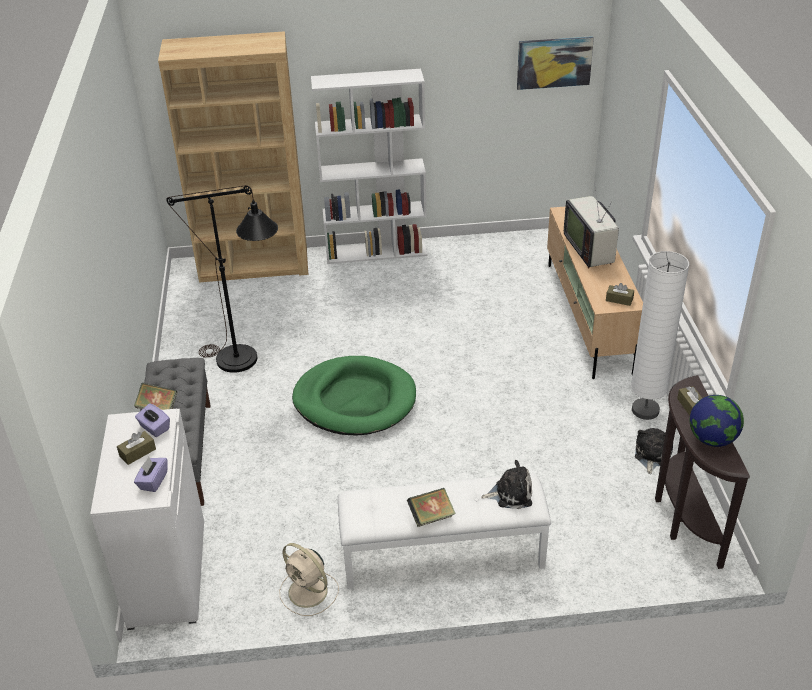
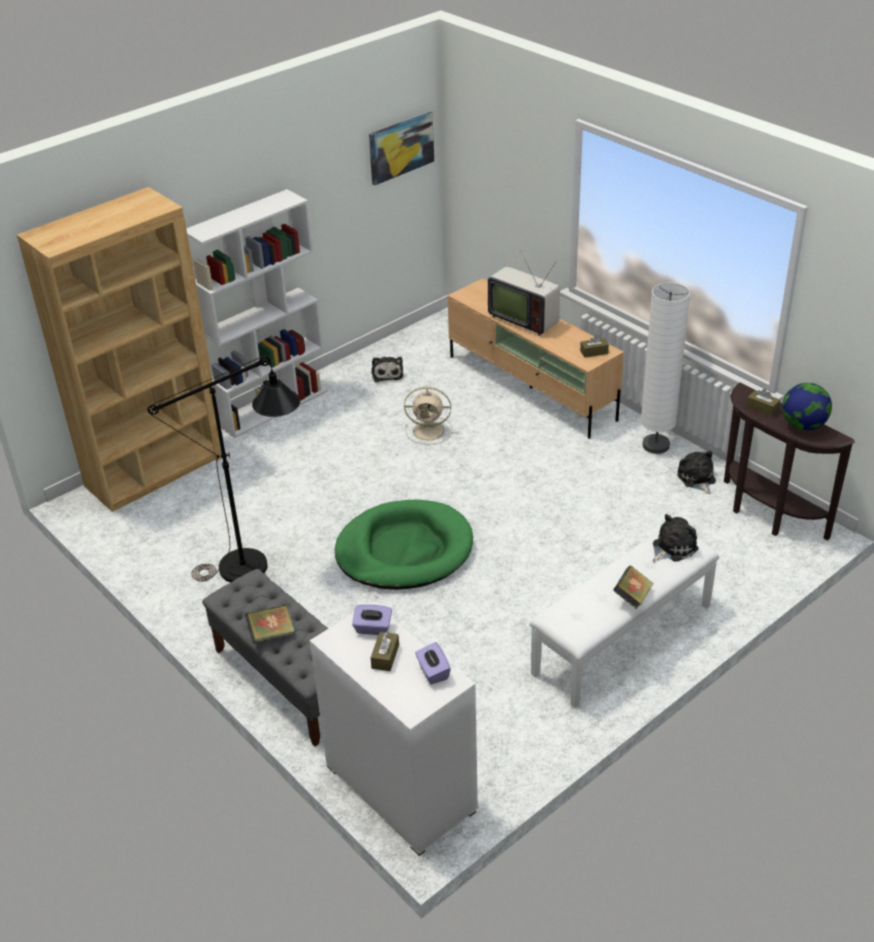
camera: 35 degrees left, 0 degrees up
(309, 592) = (546, 730): beige fan -> beige fan (430, 431)
(485, 260) = (387, 374): none -> plush toy

